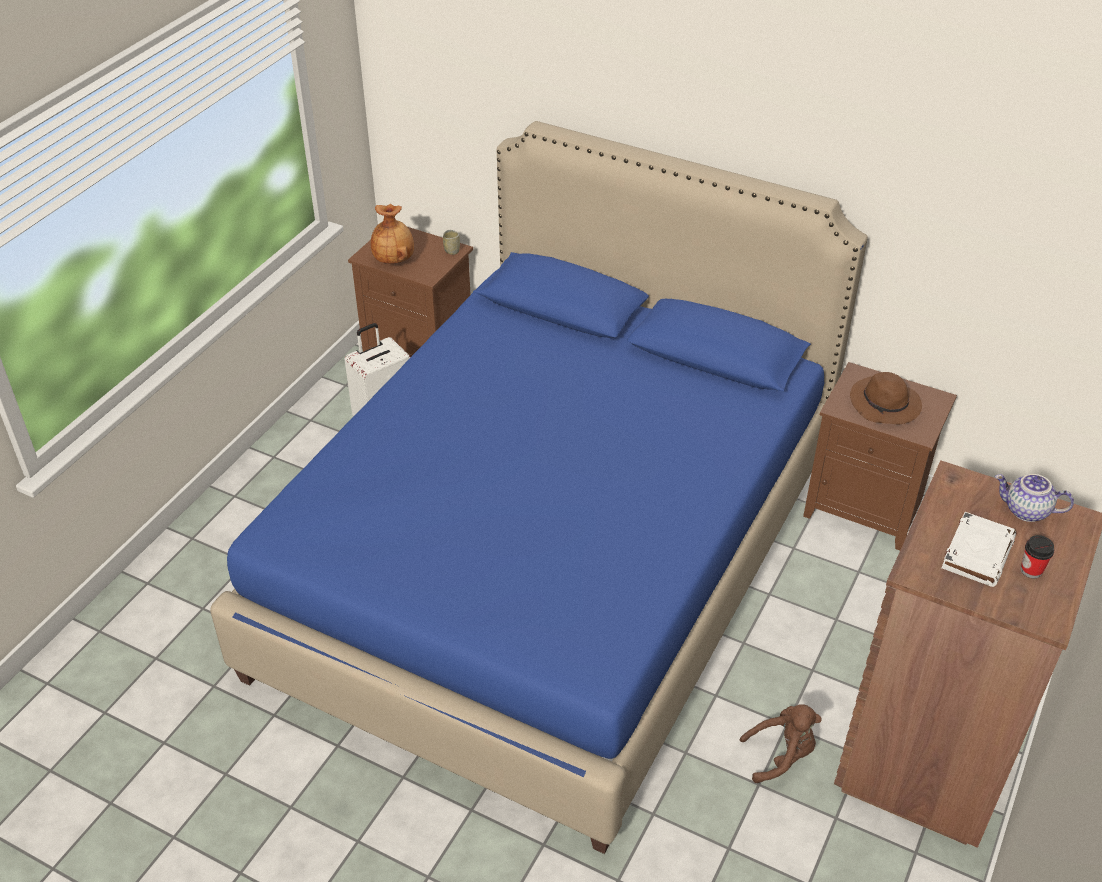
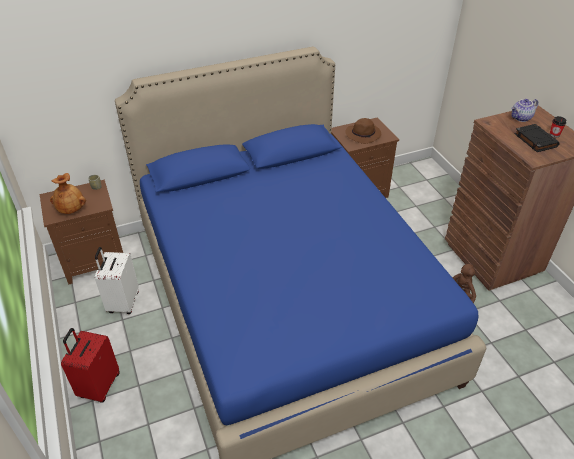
camera: 50 degrees left, 0 degrees up
(256, 487) = (98, 386): none -> red suitcase
(977, 553) = (535, 140): white book -> black book

